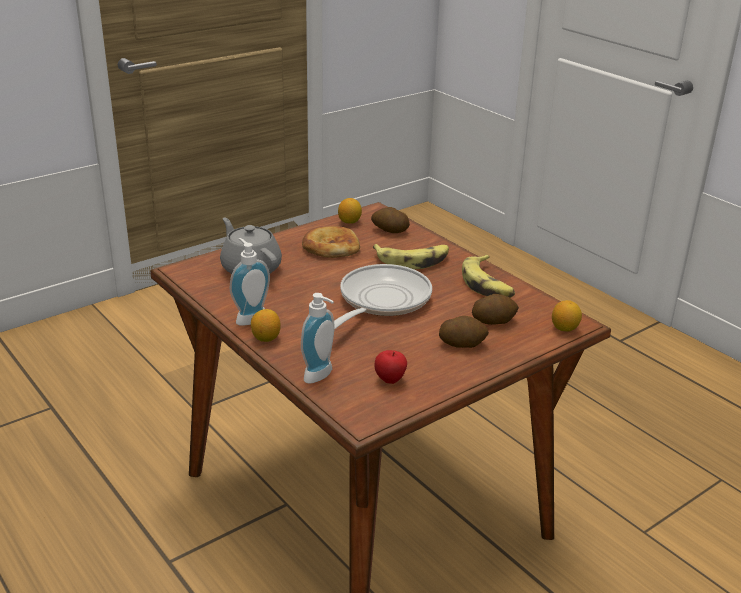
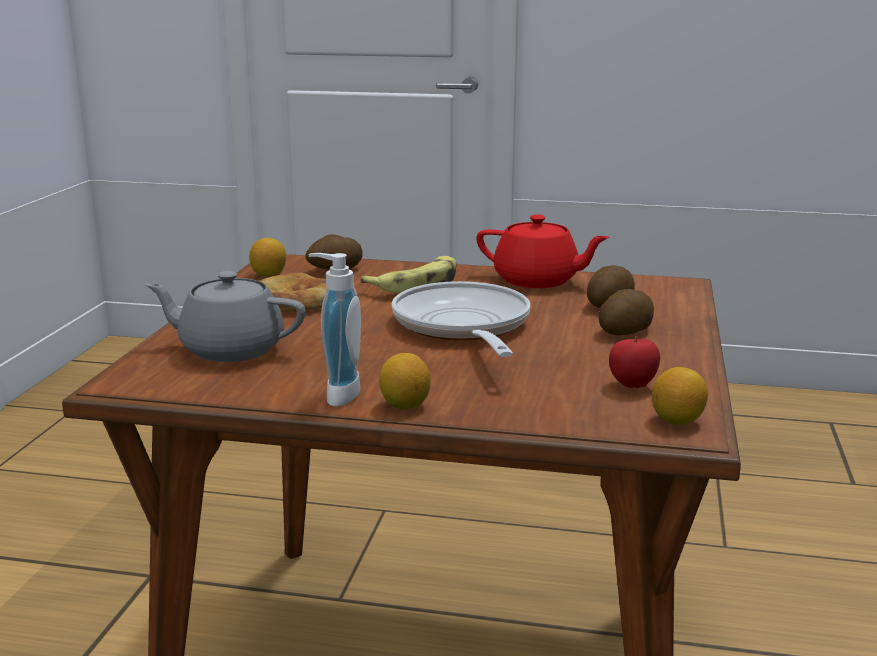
camera: 40 degrees left, 10 degrees down
(321, 376) = (554, 413): soap dispenser -> none
(487, 284) = (537, 281): banana -> red teapot
(564, 328) = (681, 289): lemon -> lemon (677, 420)

